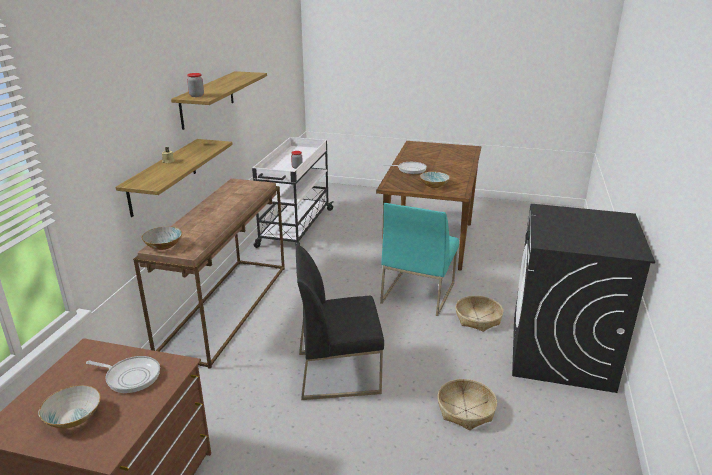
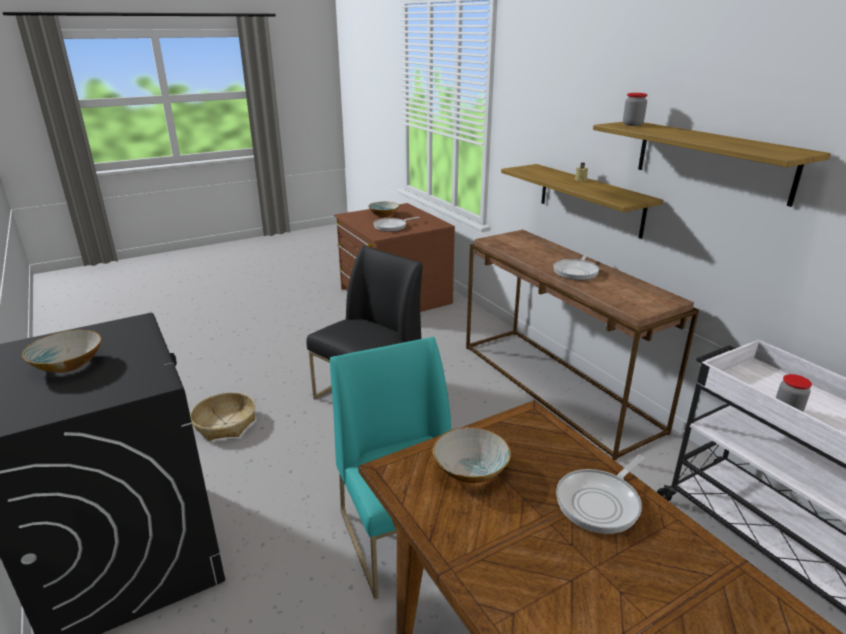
camera: 135 degrees right, 0 degrees up
(164, 246) = (519, 236): bowl -> bowl (67, 364)
(223, 208) = (576, 271): none -> frying pan
(478, 319) = (281, 544): basket -> none

